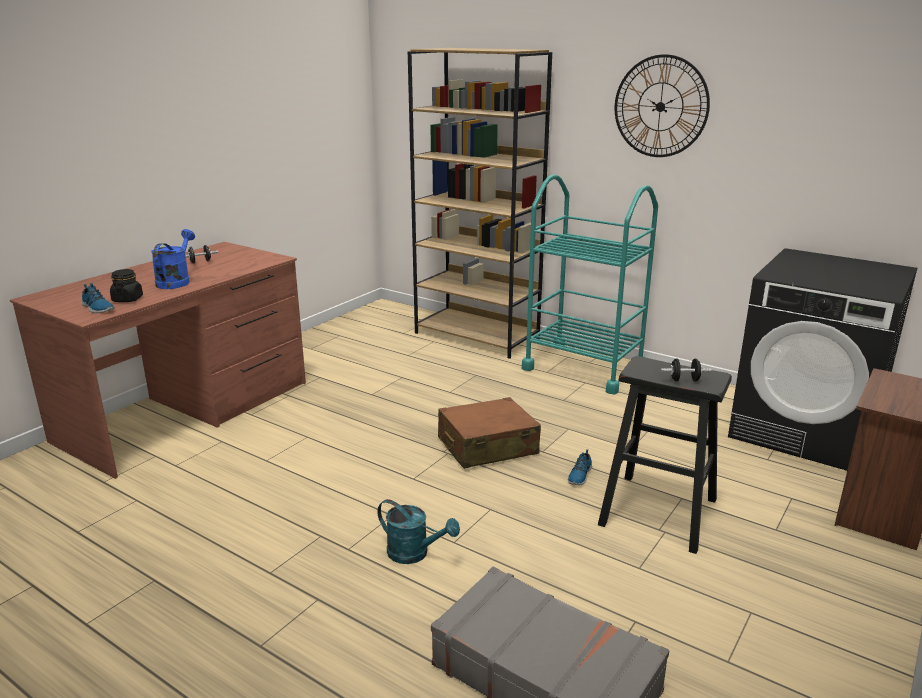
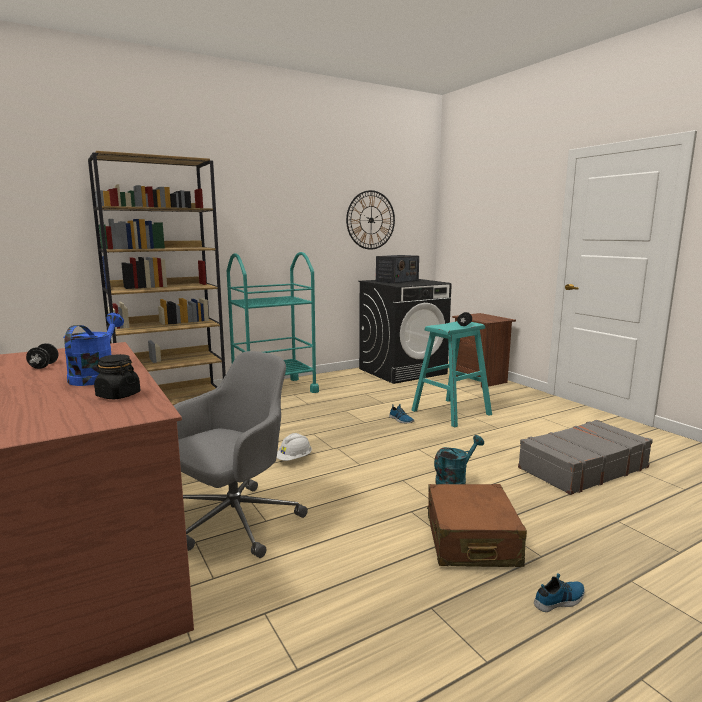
camera: 65 degrees left, 10 degrees down
(97, 308) = (122, 408): shoe -> shoe (560, 600)
(176, 281) = (96, 376): blue watering can -> blue watering can turned 60 degrees clockwise
(256, 446) = (233, 522): none -> grey office chair
(397, 437) = (294, 459): none -> white hard hat
(487, 446) = (342, 435): brown suitcase -> brown suitcase (471, 540)
(658, 512) = (451, 412): black stool -> turquoise stool
(660, 106) = (279, 205): wall clock -> wall clock (371, 220)
(832, 267) = (397, 281): none -> radio

